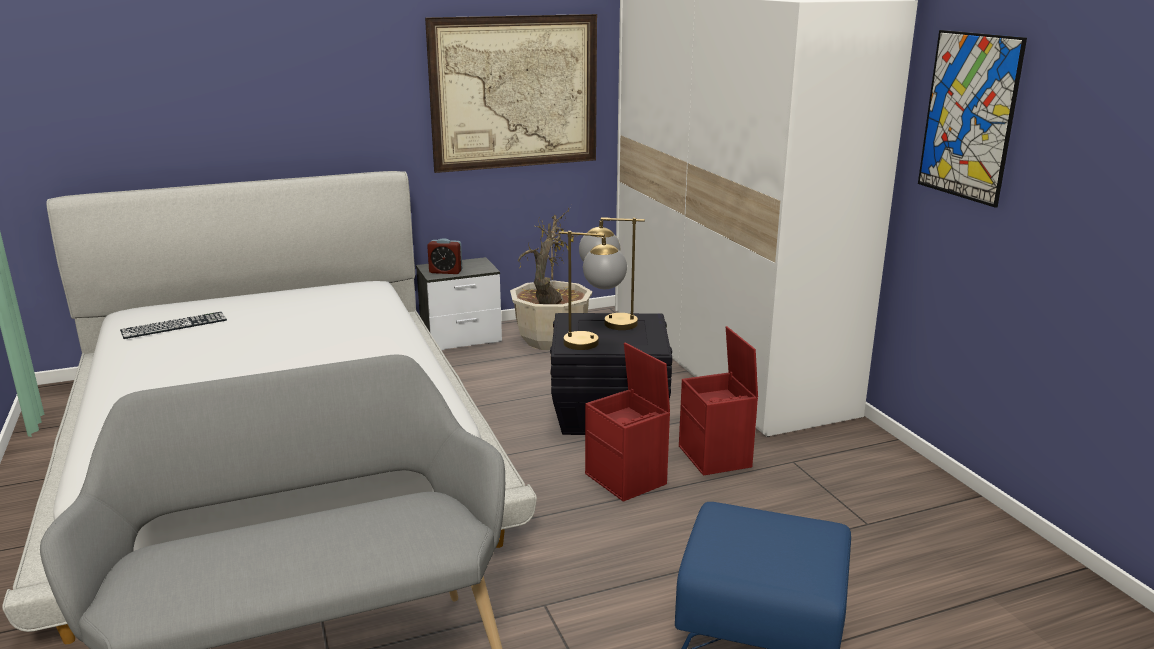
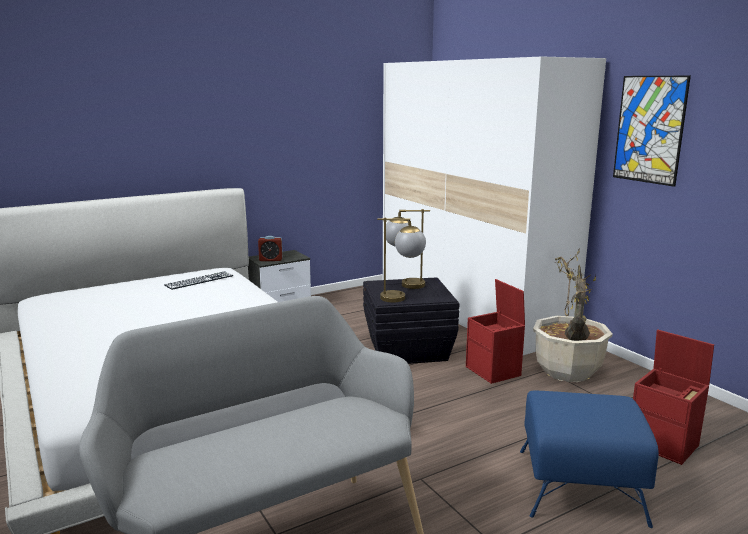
camera: 10 degrees left, 5 degrees down
(174, 325) = (84, 303): keyboard -> keyboard (199, 280)
(515, 92) = (313, 133): picture -> none
(550, 341) = (345, 306): potted plant -> potted plant (567, 372)
(627, 479) = (440, 390): red storage box -> red storage box (664, 444)

